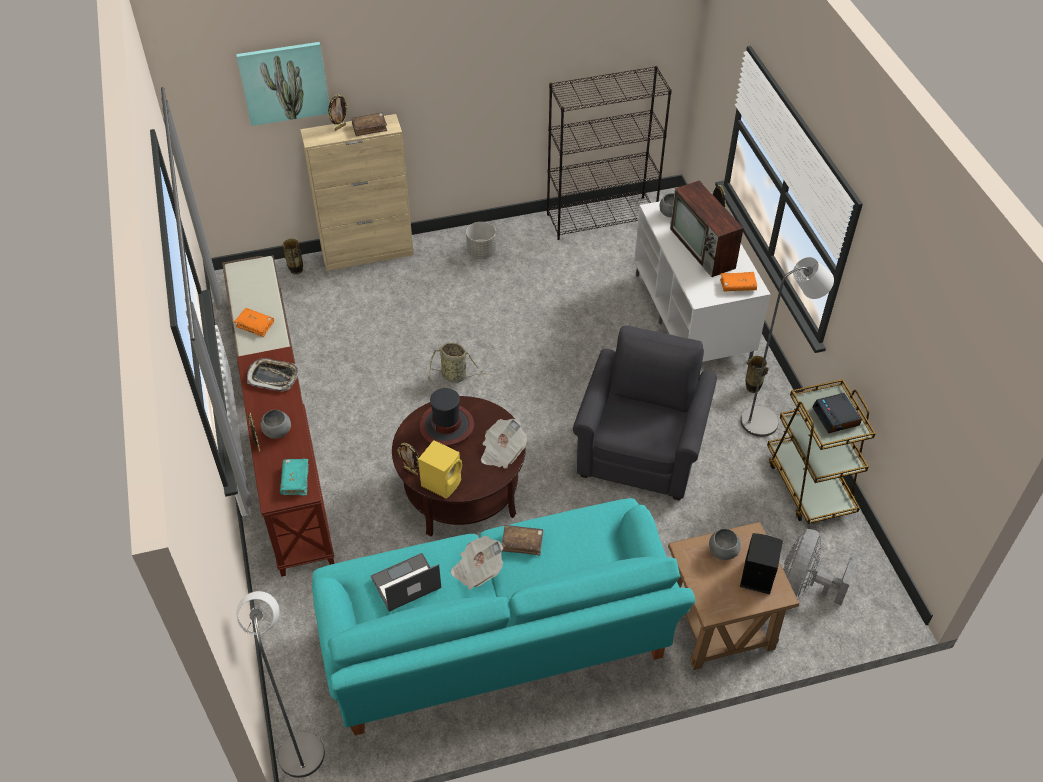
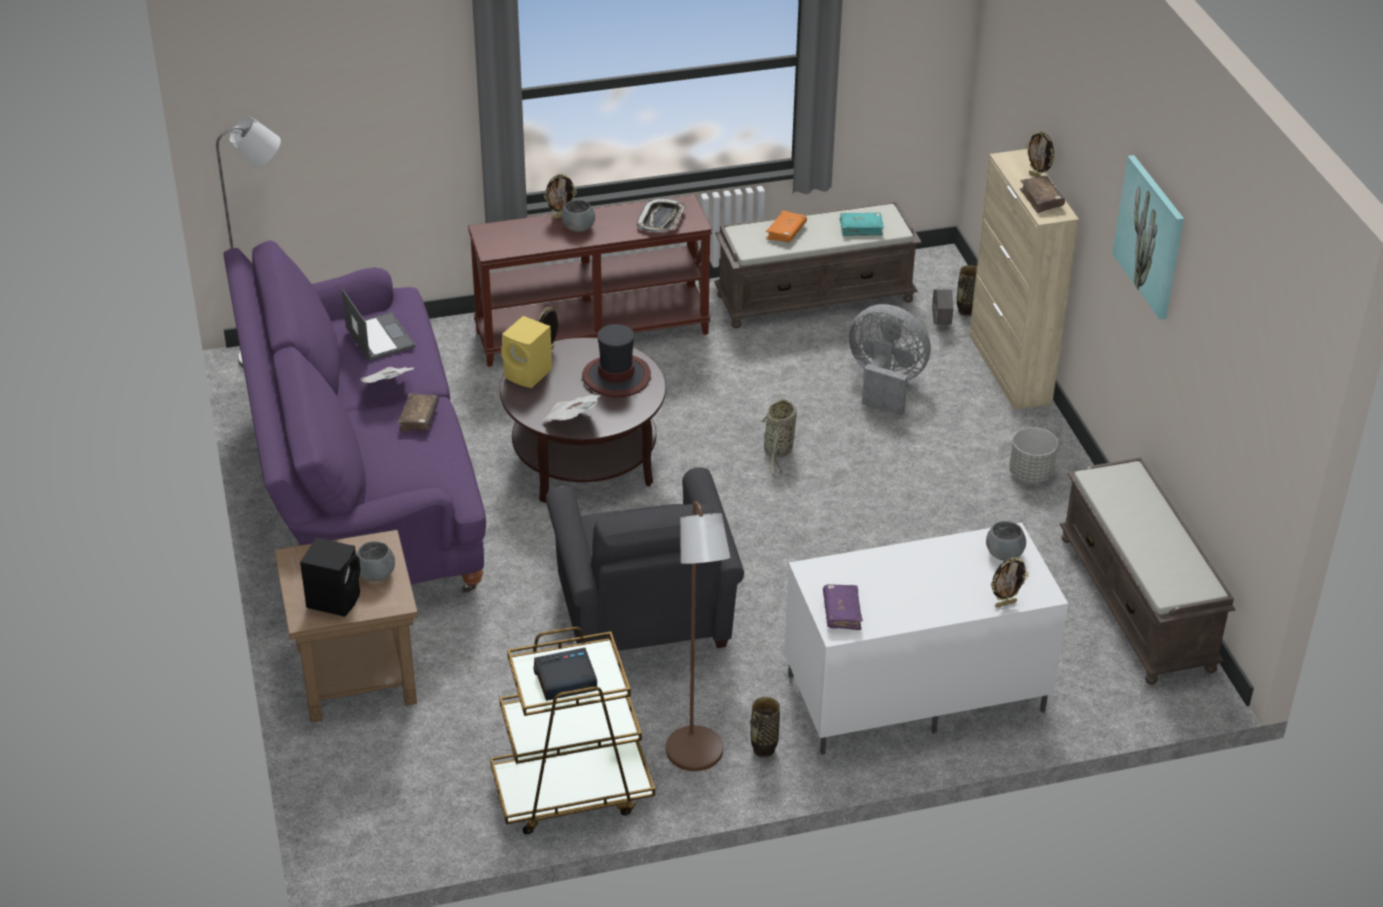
camera: 90 degrees right, 10 degrees down
(284, 83) = (1035, 79): picture -> picture (1150, 236)
(295, 480) = (508, 243): turquoise book -> turquoise book (861, 228)
(309, 284) = (941, 323): none -> grey planter
(498, 645) = (361, 487): turquoise sofa -> purple sofa
(601, 217) = (1138, 603): black bookcase -> brown bench
(642, 450) = (644, 621): grey armchair -> grey armchair turned 60 degrees clockwise
(703, 249) = (923, 583): television -> none
(737, 286) = (841, 612): orange book -> purple book
(766, 421) = (696, 758): grey floor lamp -> brown floor lamp
(804, 587) = (398, 763): grey fan -> grey fan (885, 384)

